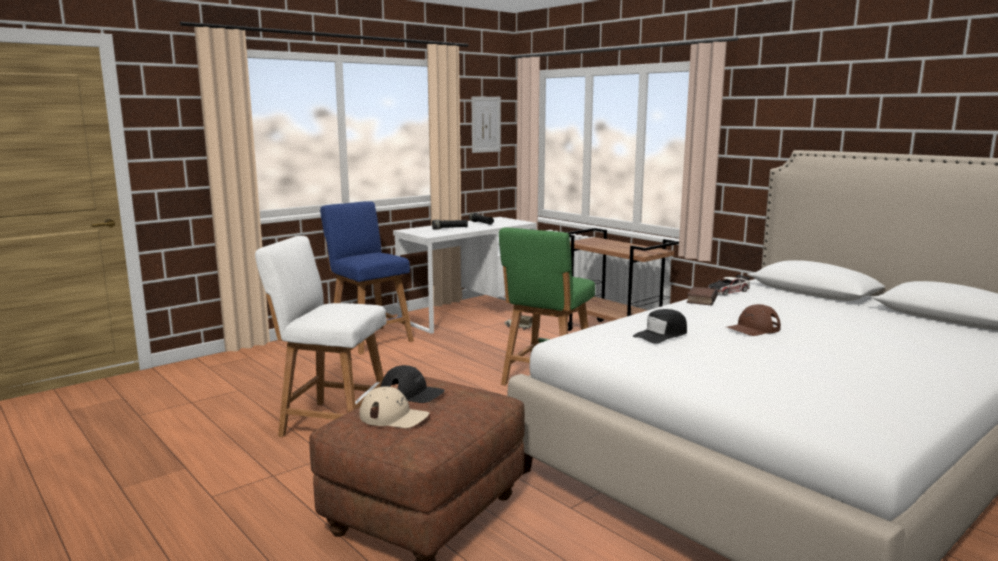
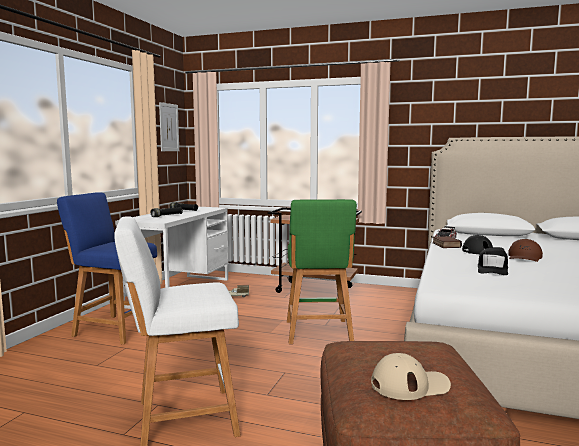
camera: 30 degrees left, 5 degrees down
(412, 393) = (375, 358): black cap -> black cap (482, 251)

